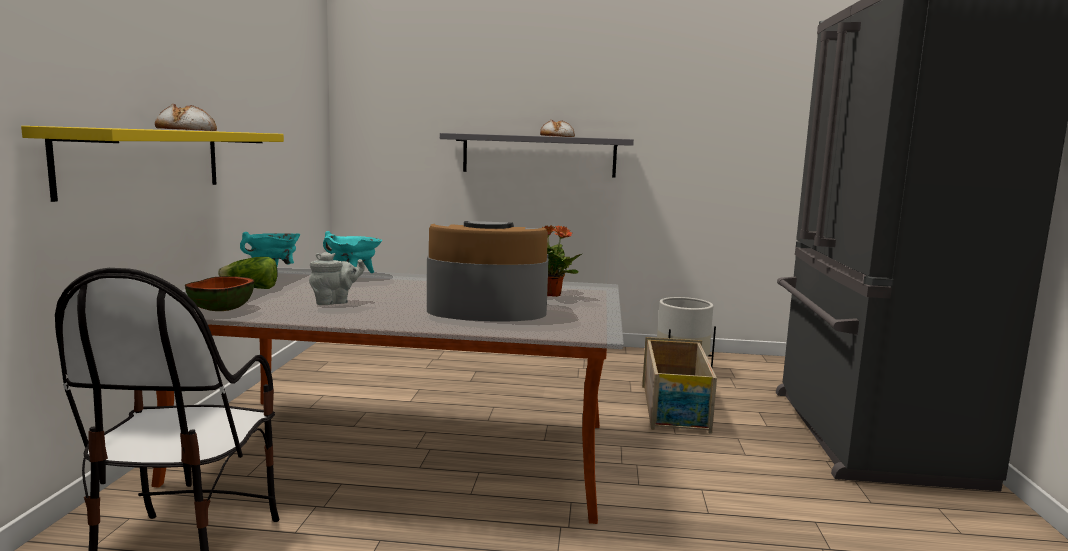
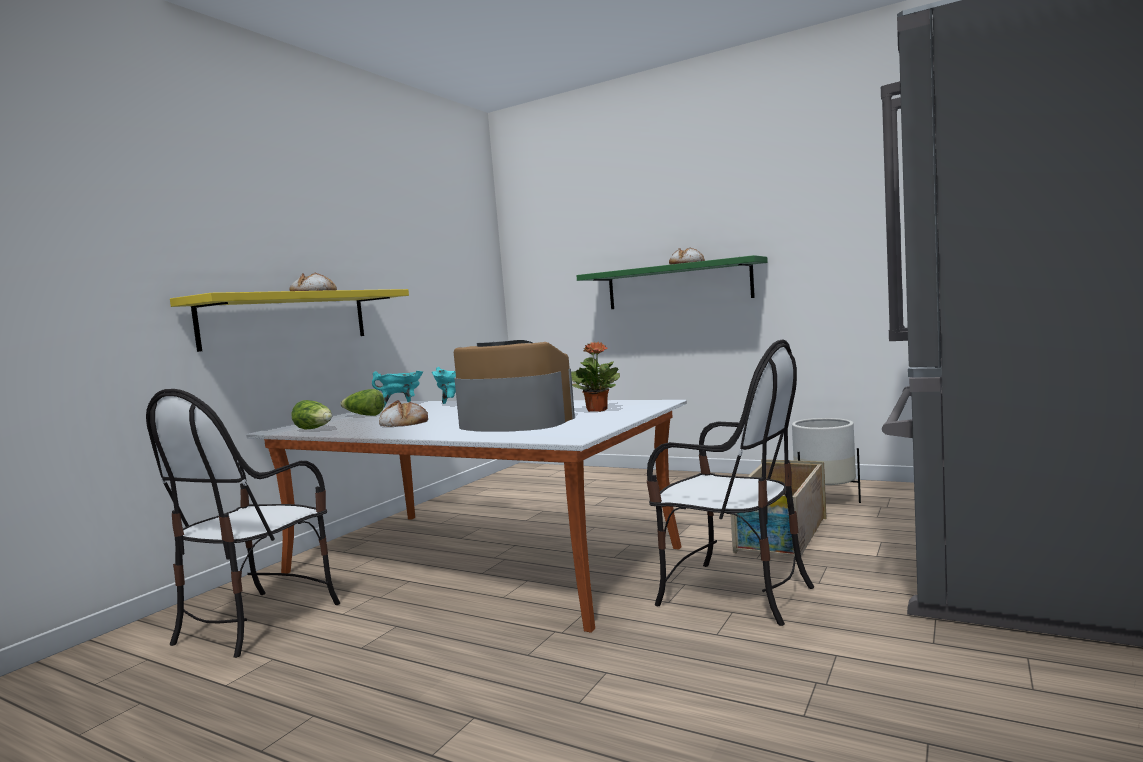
camera: 25 degrees right, 5 degrees down
(221, 309) = (315, 429): bowl -> lettuce
(335, 302) = (403, 422): grey teapot -> bread
(539, 155) = (678, 285): grey shelf -> green shelf
(687, 471) = (733, 594): none -> chair

